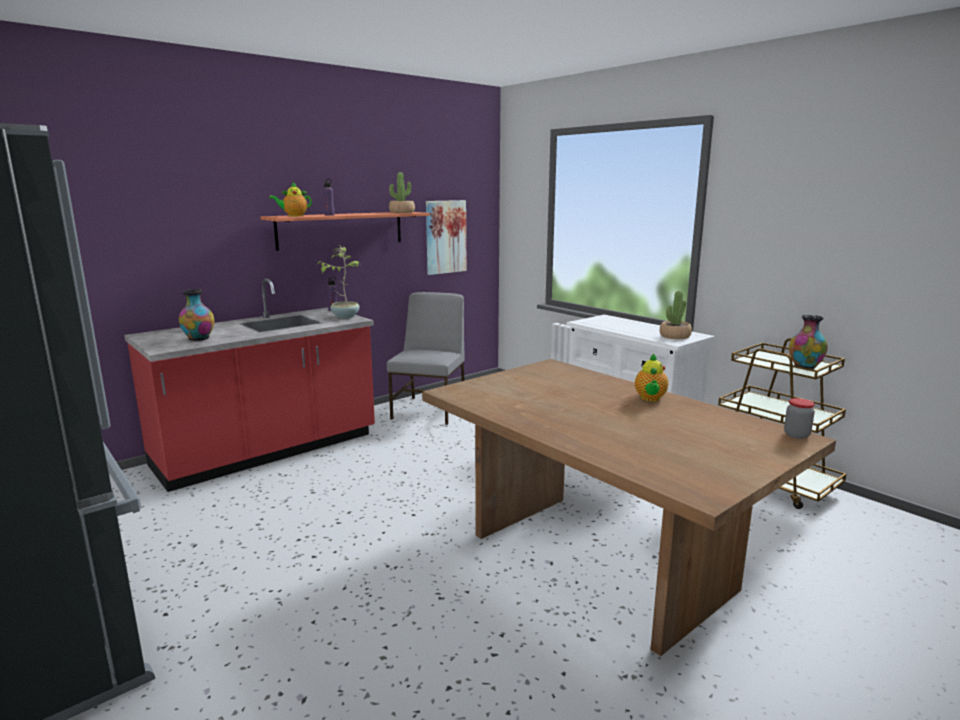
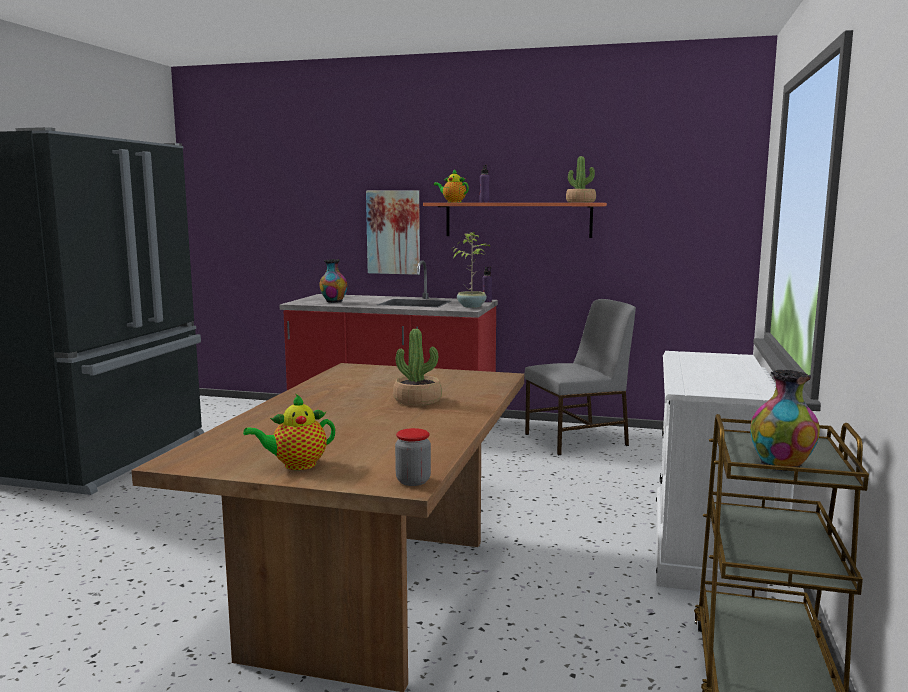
camera: 55 degrees right, 5 degrees down
(445, 237) = (661, 236): picture -> picture (393, 232)
(650, 399) = (445, 417): teapot -> teapot (296, 465)
(674, 336) = (719, 387): potted plant -> potted plant (417, 400)

